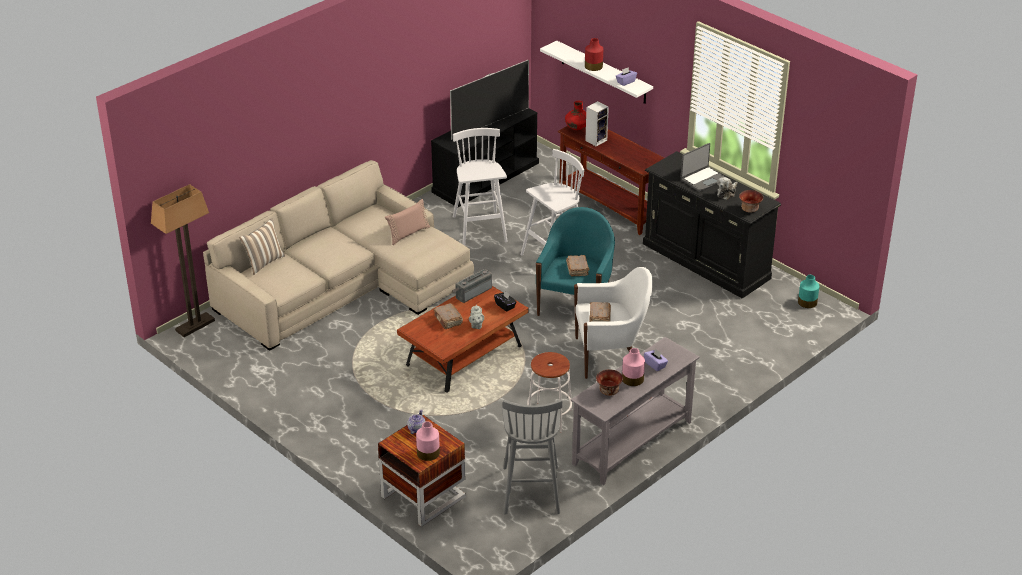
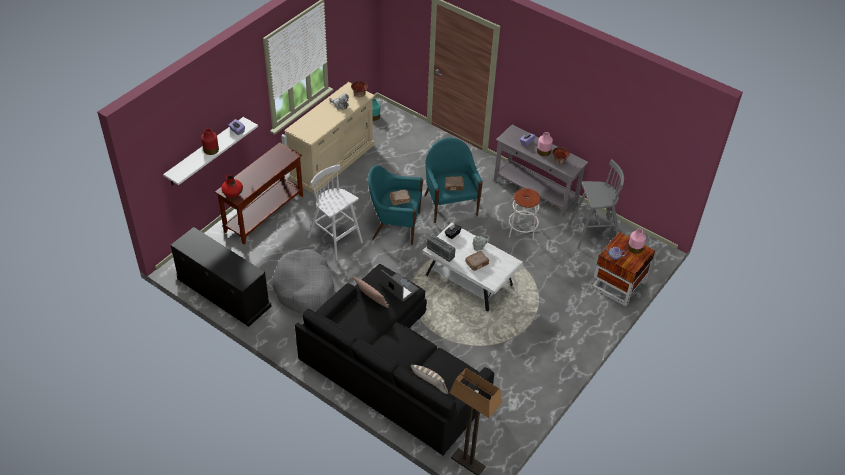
camera: 100 degrees left, 10 degrees up
(343, 284) = (392, 367): beige sofa -> black sofa
(464, 357) = (469, 280): brown coffee table -> white coffee table
(480, 230) = (304, 288): white stool -> grey dog bed
(489, 124) = (213, 255): television -> none
(596, 140) = (251, 182): speaker -> none
(610, 356) = (450, 204): white armchair -> turquoise armchair
(703, 179) = (323, 116): laptop -> laptop (399, 288)
(706, 261) = (333, 161): black cabinet -> beige cabinet

